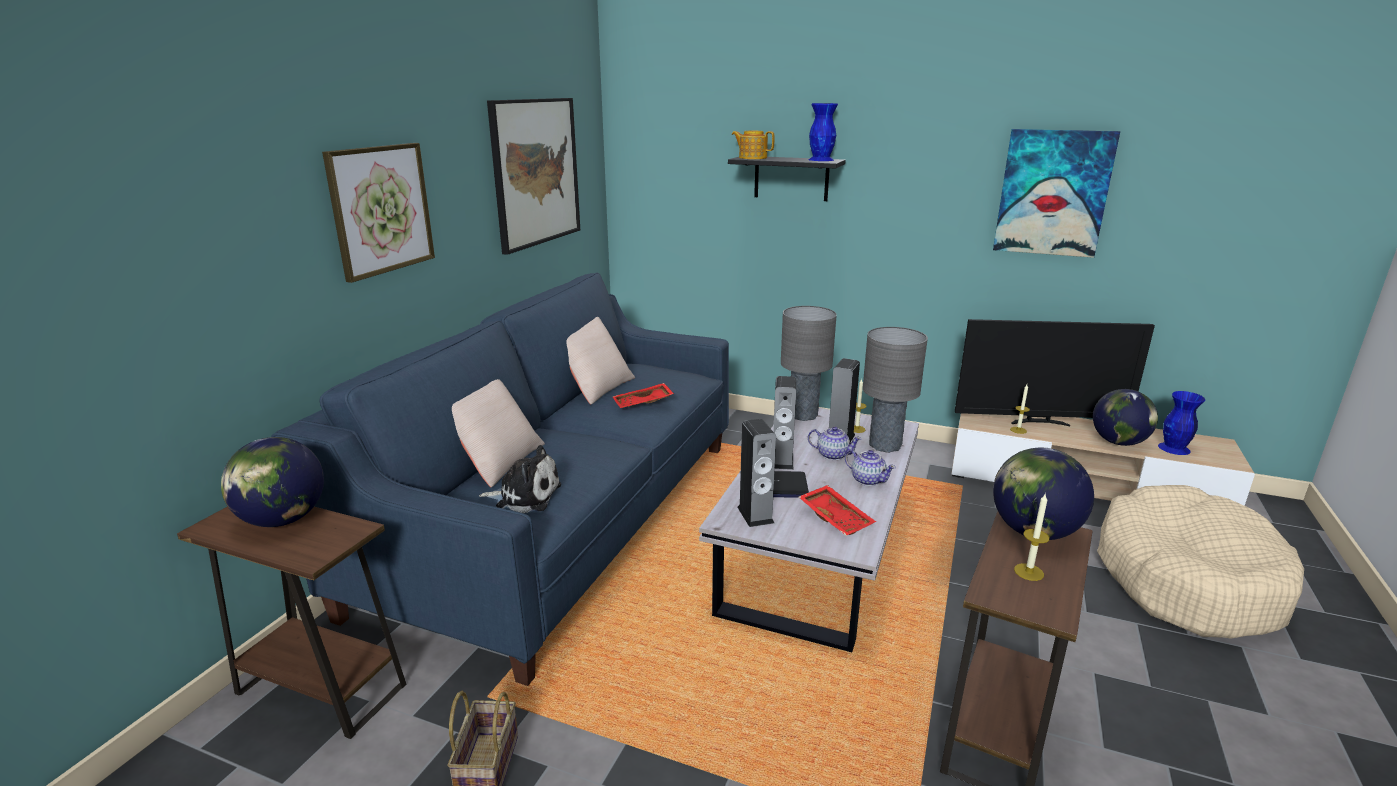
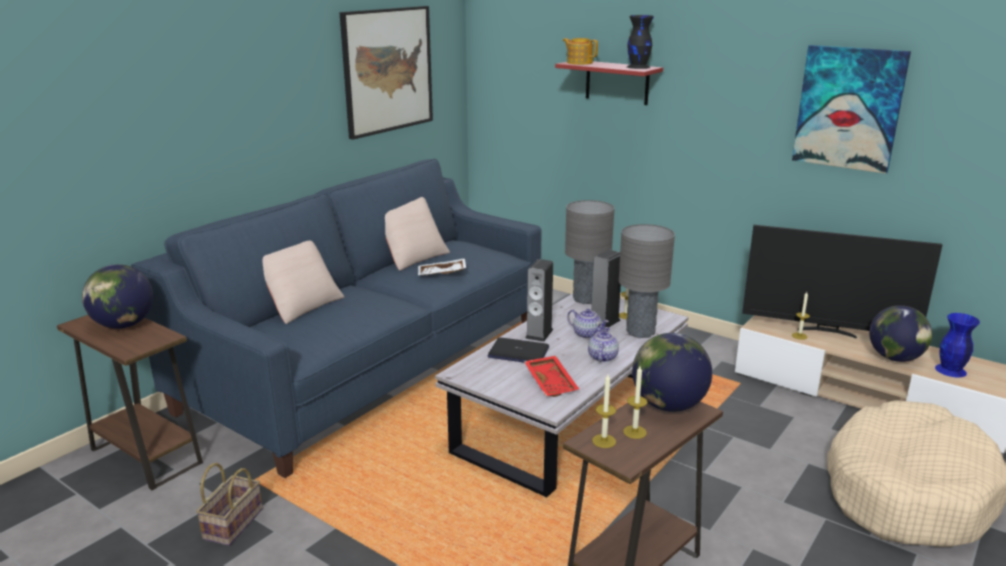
camera: 15 degrees right, 0 degrees up
(381, 209) = (234, 101): picture -> none
(525, 496) = (306, 333): plush toy -> none
(643, 403) = (442, 274): red tray -> white tray
(755, 515) = (486, 372): speaker -> none
(791, 178) = (617, 82): black shelf -> red shelf
(821, 159) = (638, 67): blue vase -> black vase
(867, 480) = (602, 357): teapot -> teapot turned 135 degrees counterclockwise
(1006, 590) = (604, 441): none -> candle

